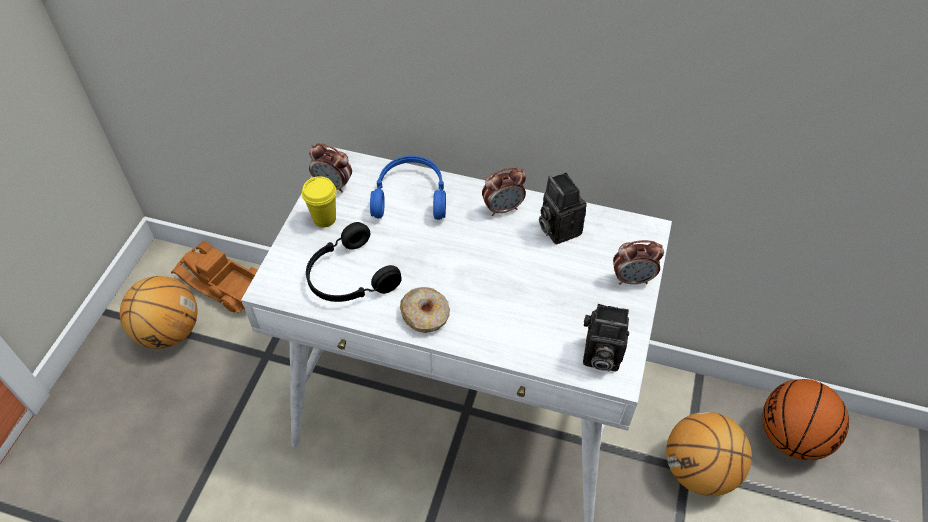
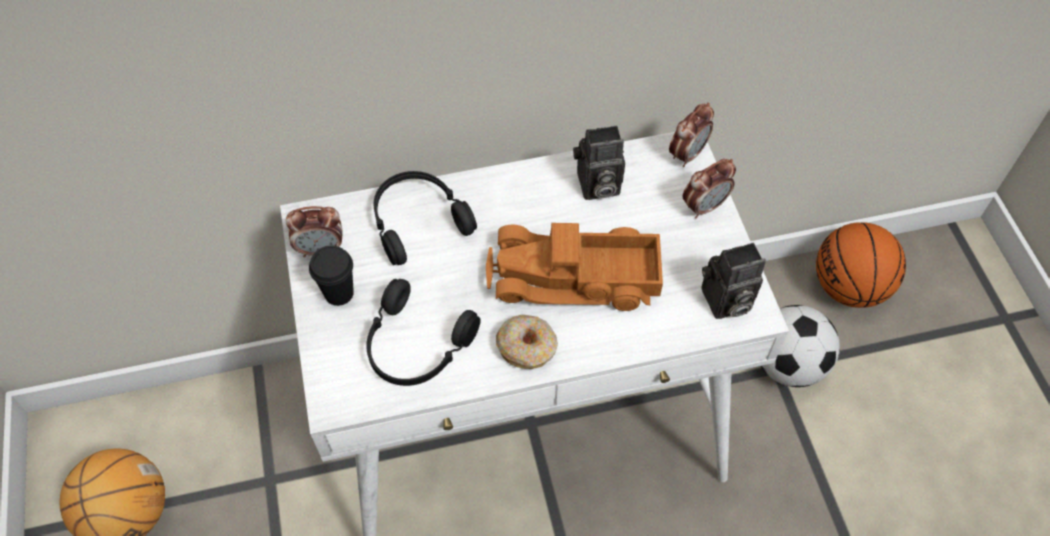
camera: 30 degrees left, 5 degrees up
(222, 285) = (158, 426): toy truck -> toy truck (574, 280)
(324, 219) = (339, 293): yellow cup -> black cup
(410, 196) = (417, 221): blue headphones -> black headphones
(503, 208) = (527, 190): alarm clock -> alarm clock (687, 154)
(557, 228) = (596, 186): camera -> camera turned 45 degrees counterclockwise
(699, 470) = (788, 364): basketball -> football

